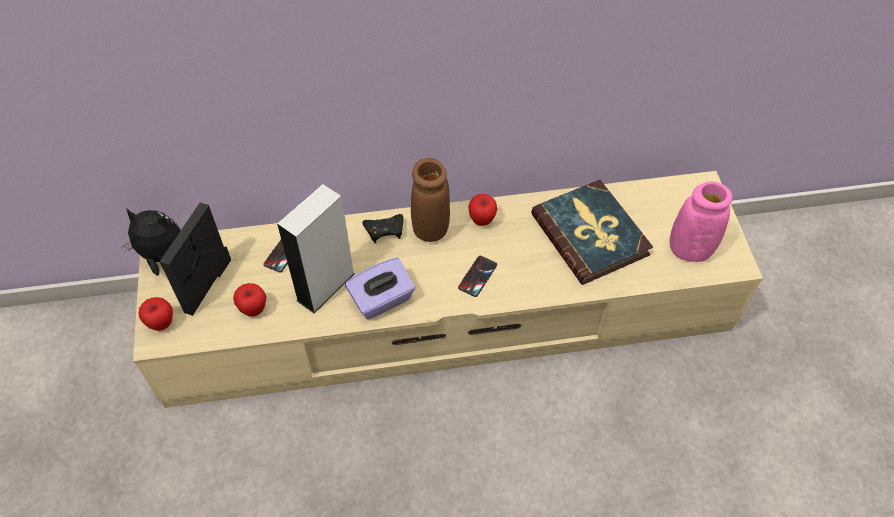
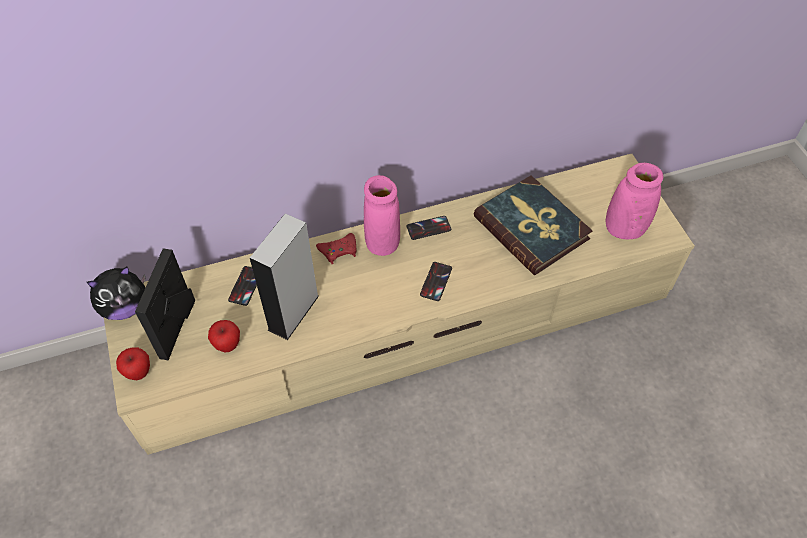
camera: 10 degrees left, 0 degrees up
(162, 256) = (125, 307): plush toy -> plush toy turned 150 degrees clockwise
(382, 300) = (350, 317): purple tissue box -> none
(384, 230) = (339, 250): black game controller -> red game controller
(431, 228) = (382, 242): brown vase -> pink vase
(482, 220) = (428, 228): apple -> phone

